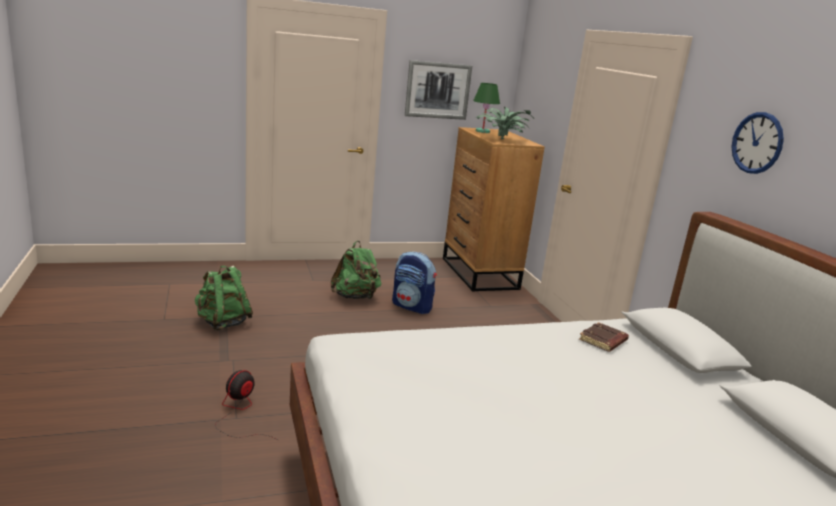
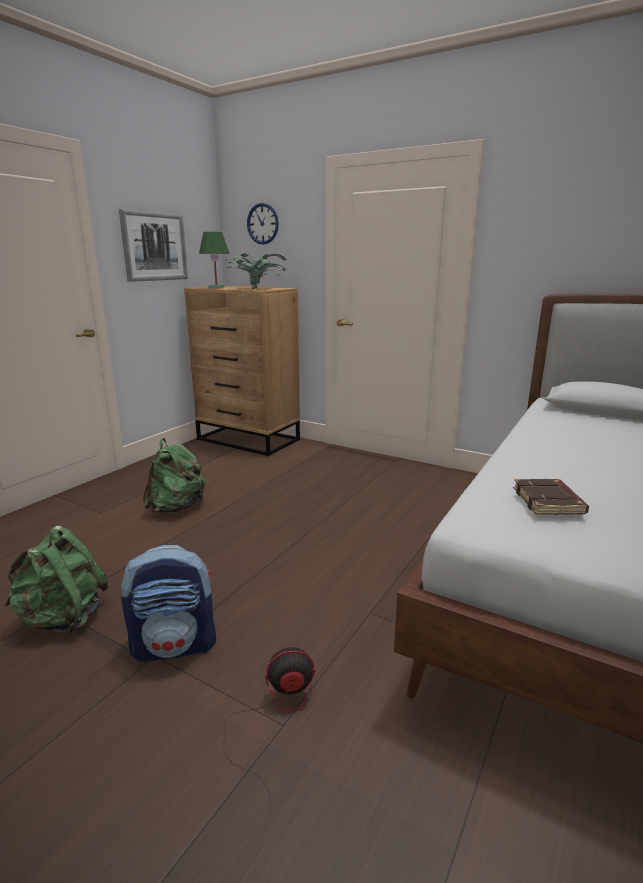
camera: 40 degrees left, 0 degrees up
(240, 412) = (275, 714): fan -> fan turned 90 degrees clockwise
(412, 307) = (245, 491): backpack -> backpack (175, 645)
(603, 341) = (574, 424): brown book -> brown book (549, 502)
(757, 143) = (592, 221): wall clock -> wall clock (262, 224)

